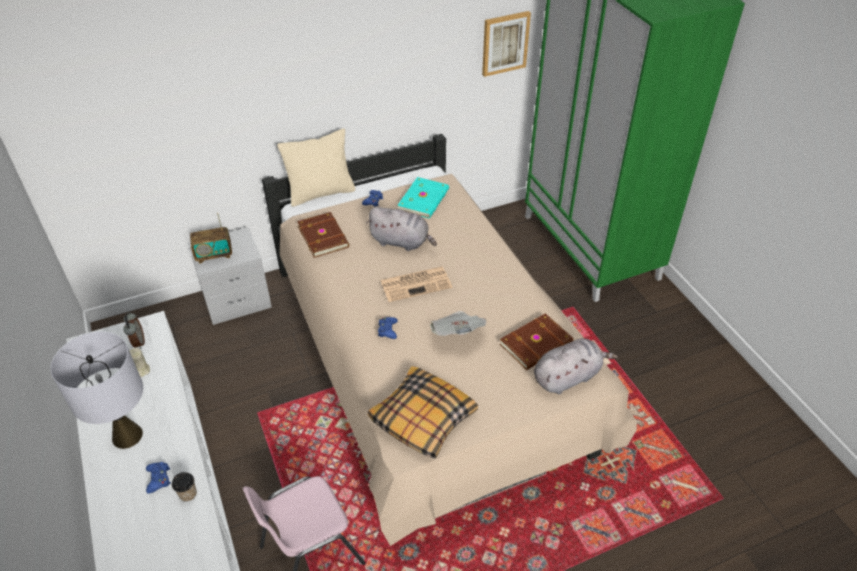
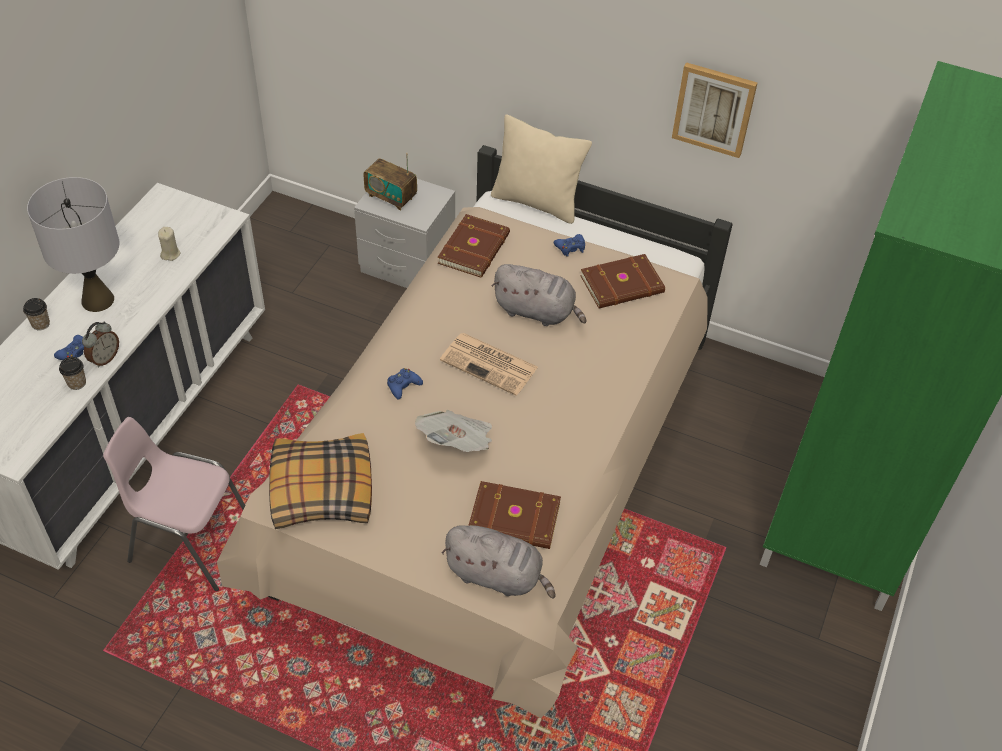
camera: 45 degrees right, 5 degrees up
(104, 484) = (41, 324): none -> cup
(138, 342) = (197, 227): alarm clock -> alarm clock (104, 358)
(402, 242) = (537, 312): grey plush toy -> grey plush toy turned 45 degrees counterclockwise
(424, 200) = (623, 285): turquoise book -> brown book
(505, 43) = (863, 153): picture -> picture (714, 109)

